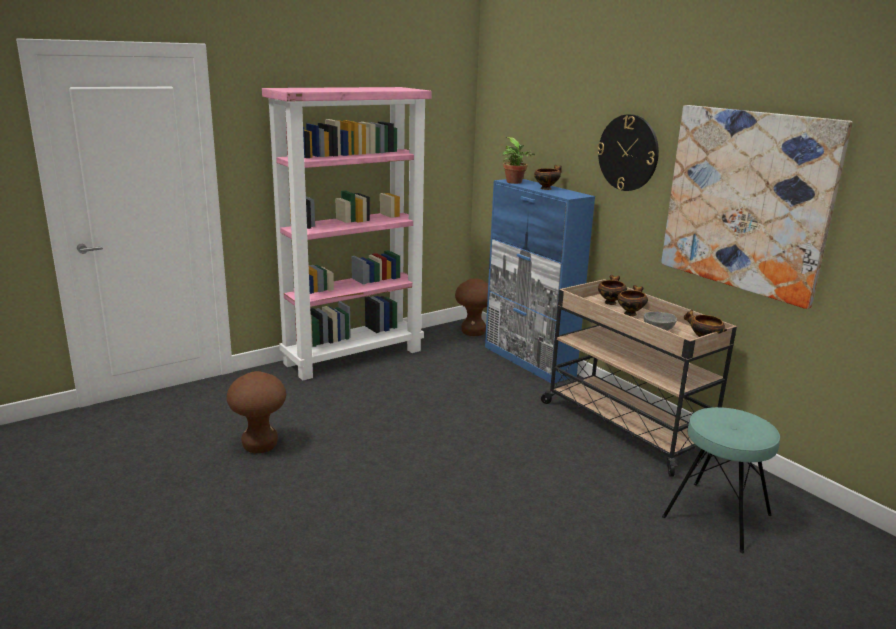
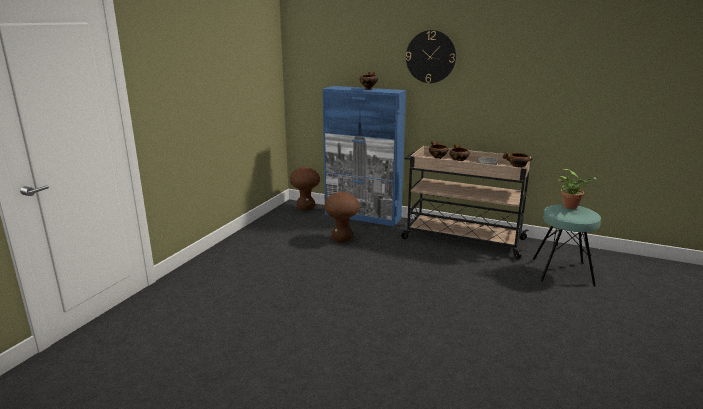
camera: 30 degrees left, 0 degrees up
(260, 446) = (251, 326): brown stool -> brown stool (342, 239)
(354, 356) = (241, 243): pink bookcase -> none
(515, 182) = (340, 88): potted plant -> potted plant (572, 207)
(746, 201) = (526, 77): picture -> none

